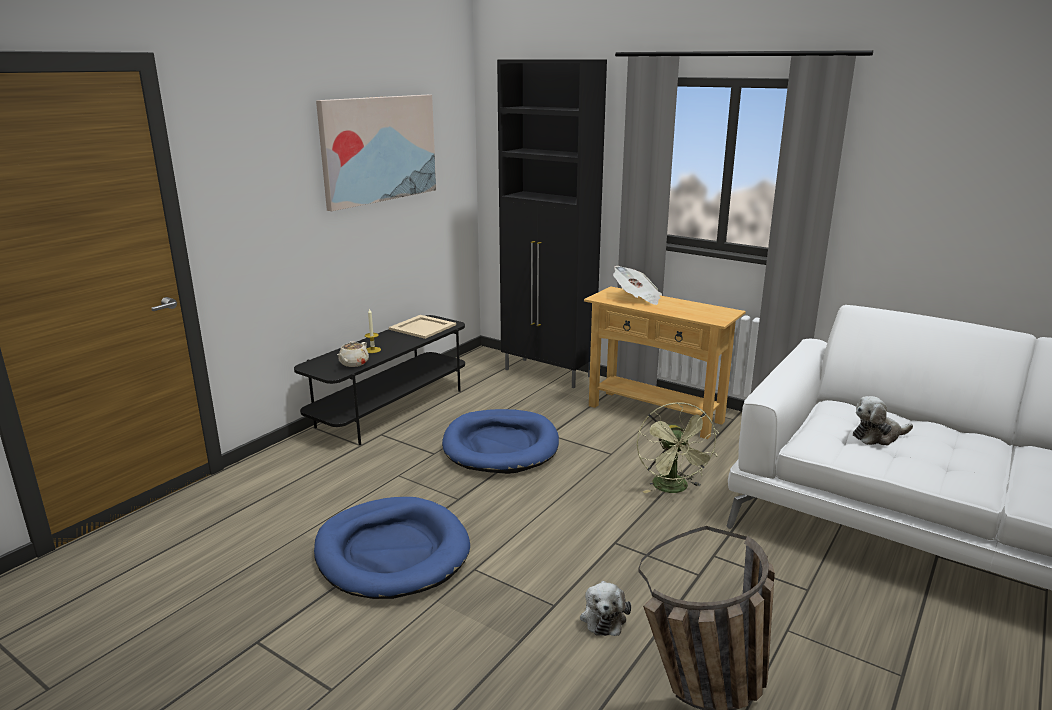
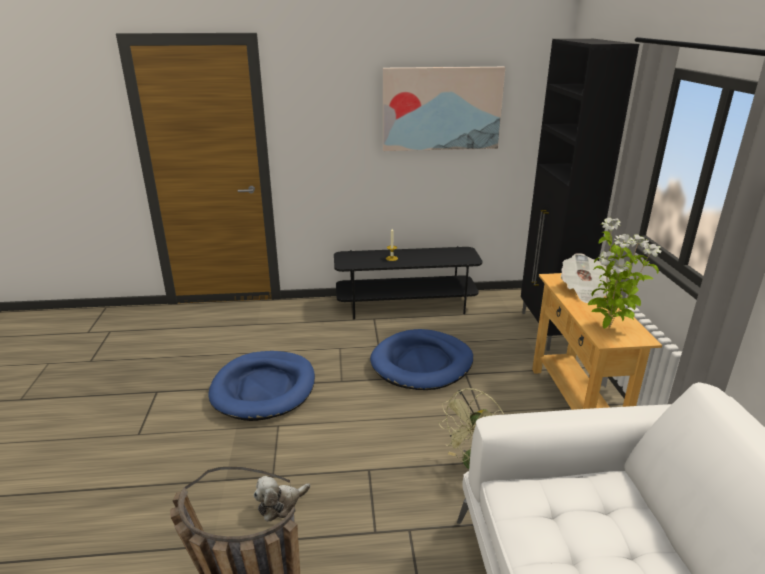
camera: 50 degrees right, 5 degrees up
(353, 363) = (365, 263): beige teapot -> none
(422, 327) = (449, 254): beige tray -> none
(702, 313) = (608, 328): none -> potted plant
(878, 436) = (589, 534): plush toy -> none

